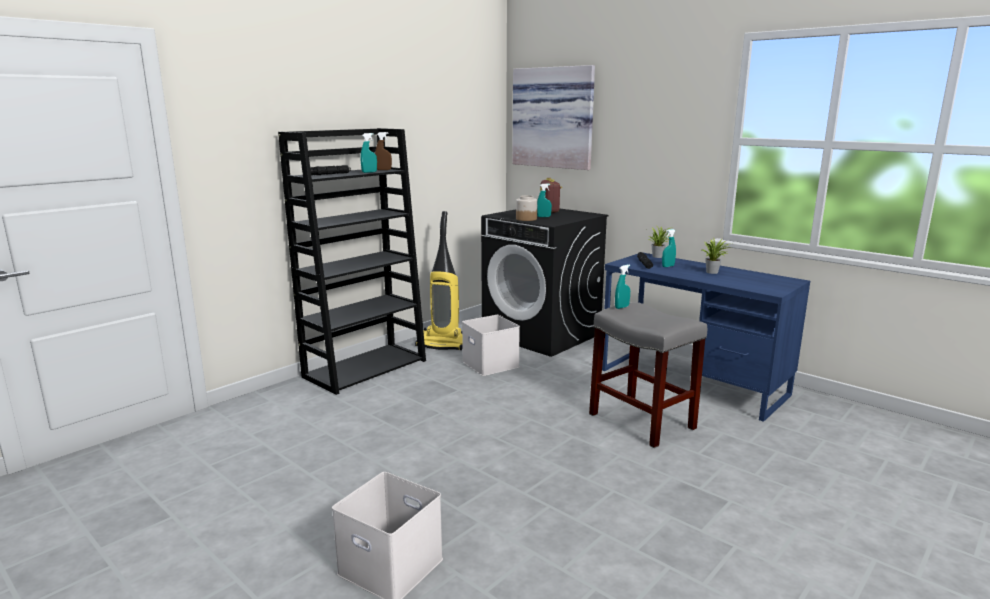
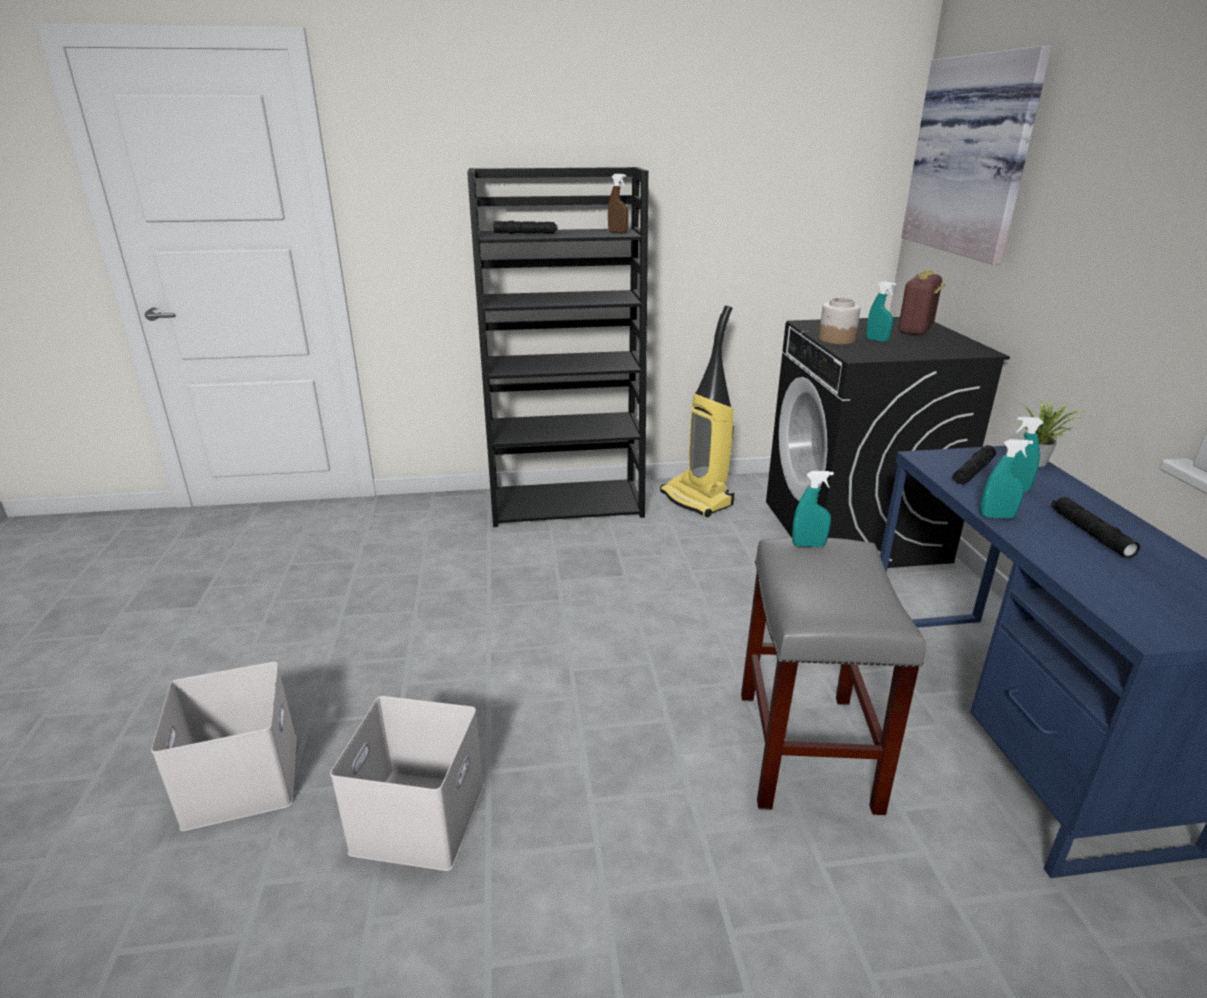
camera: 40 degrees right, 10 degrees up
(369, 172) = (584, 235): turquoise spray bottle -> turquoise spray bottle (997, 516)
(492, 364) = (717, 553): white storage box -> white storage box (420, 820)
(713, 272) = (1090, 533): potted plant -> black flashlight

